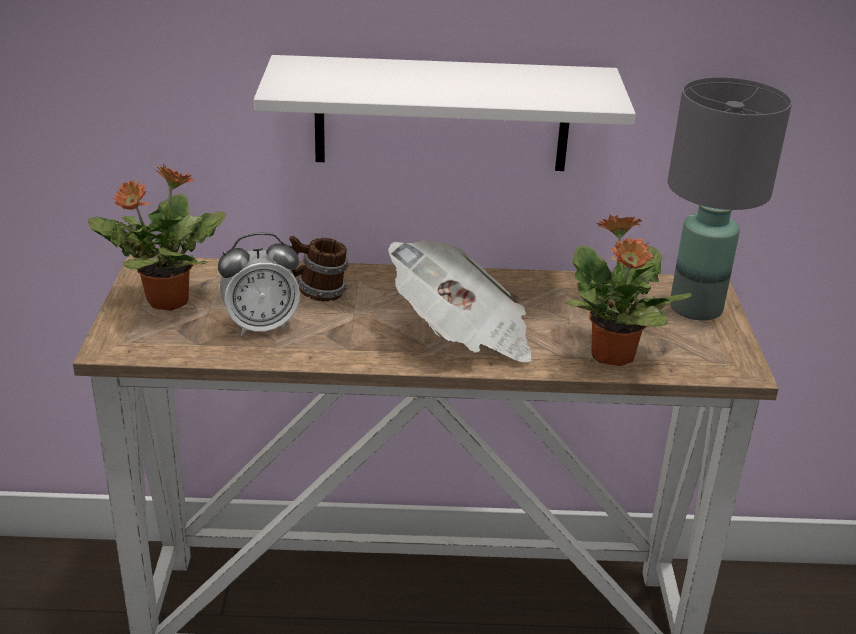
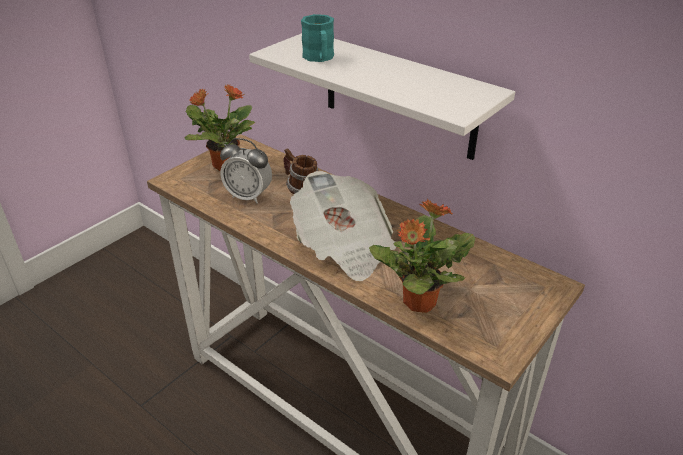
camera: 40 degrees right, 5 degrees up
(357, 83) = (319, 58): none -> turquoise mug
(694, 308) = (524, 295): grey table lamp -> none

